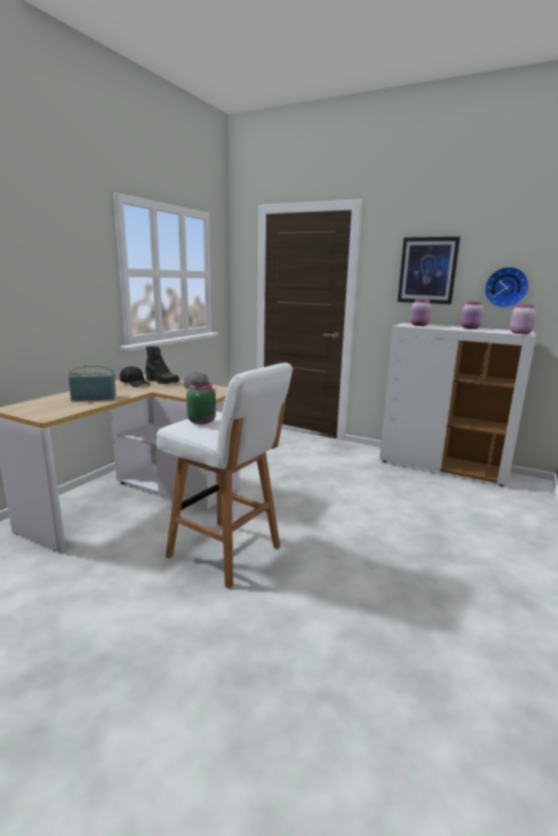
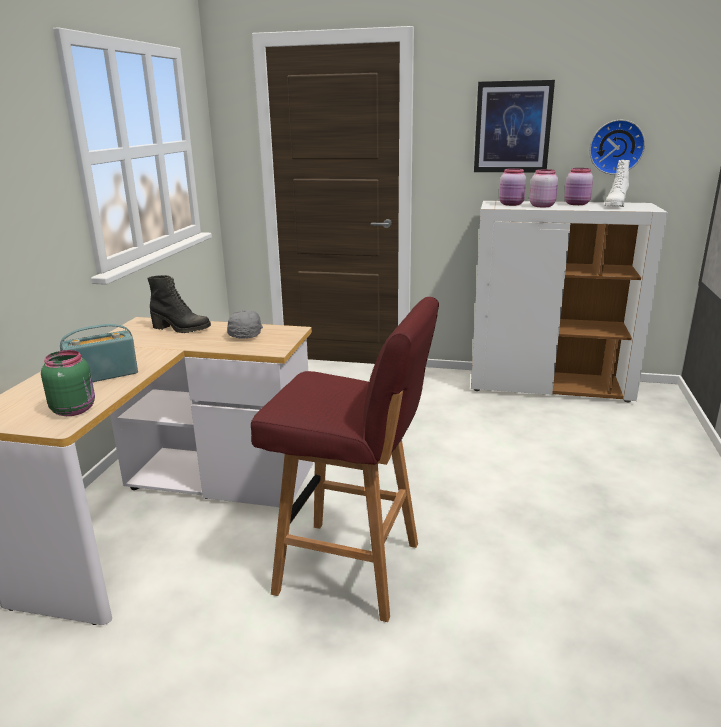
camera: 15 degrees left, 5 degrees up
(134, 383) = (141, 338): black cap -> none
(202, 421) = (311, 394): green jar -> green jar (74, 409)
(226, 553) = (352, 569): white stool -> red stool
(499, 330) = (615, 205): none -> white boot
(520, 333) = (644, 208): pink jar -> pink jar (542, 206)

